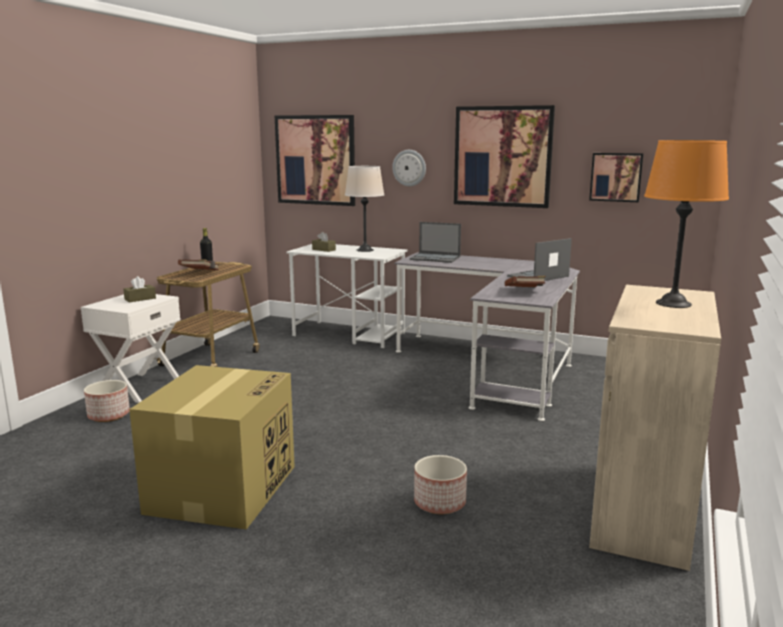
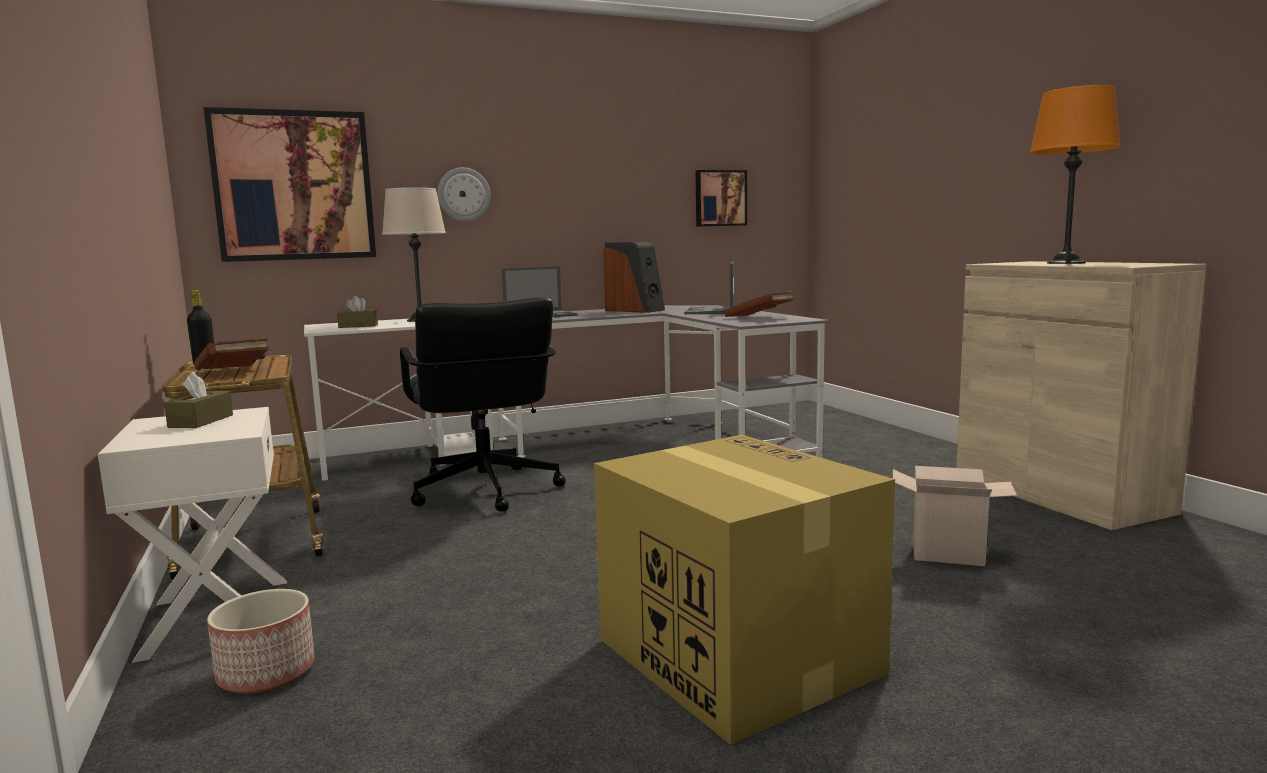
camera: 45 degrees left, 5 degrees down
(334, 366) = (485, 491): none -> black office chair
(440, 503) = (950, 553): planter -> cardboard box
(502, 156) = (593, 176): picture -> none
(504, 264) = (635, 310): none -> speaker

